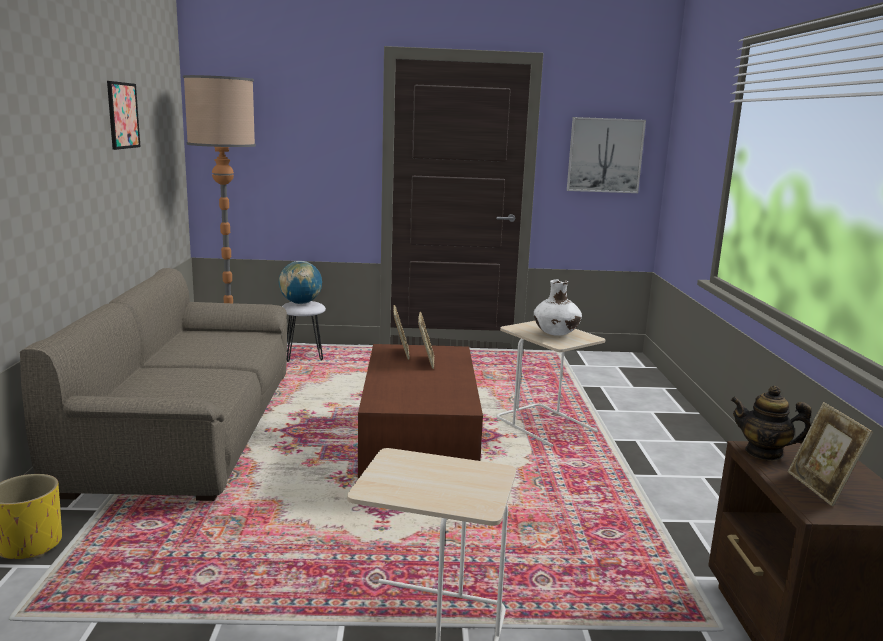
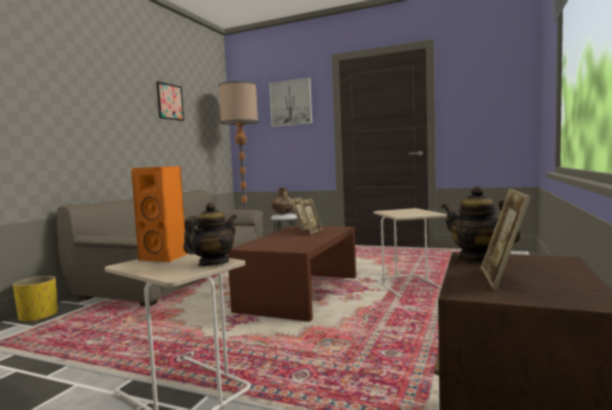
camera: 25 degrees right, 10 degrees down
(300, 303) = (283, 214): globe -> brown vase
(399, 467) = (165, 257): none -> orange speaker
(486, 476) = (213, 263): none -> teapot
(556, 334) = (409, 213): white vase -> none
(605, 155) = (487, 102): picture -> picture (291, 103)

